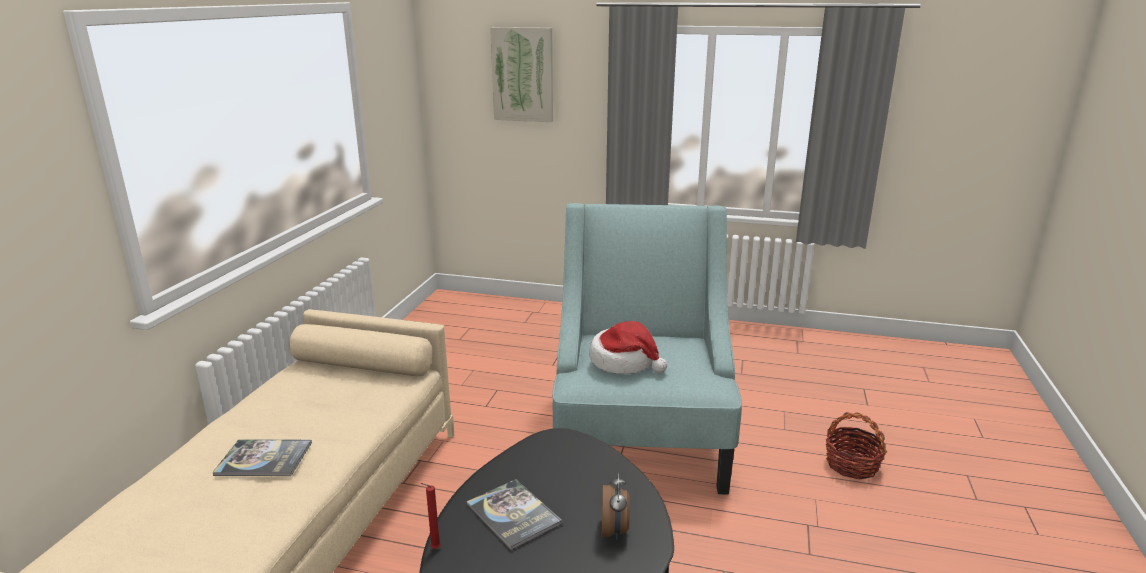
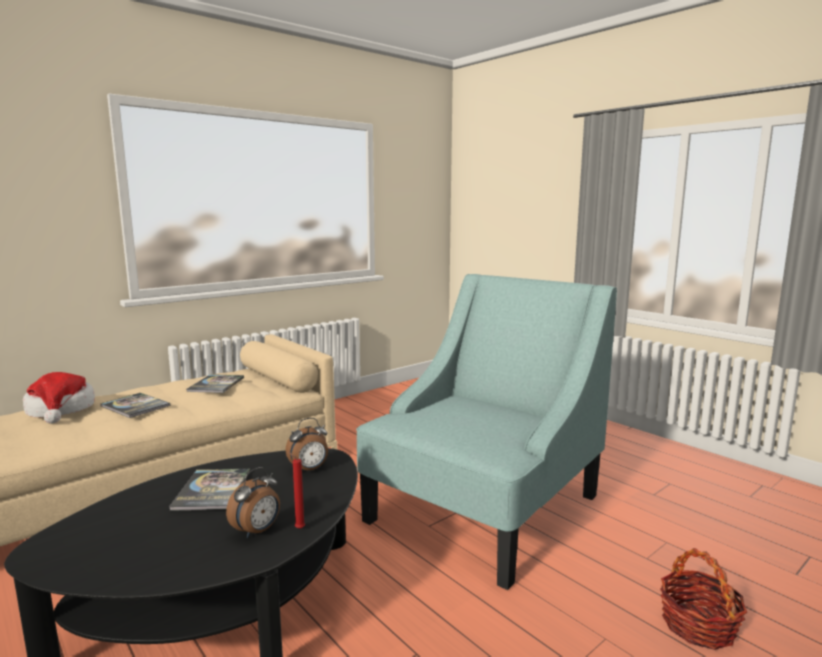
camera: 35 degrees right, 10 degrees down
(311, 397) = (216, 384): none -> book
(434, 549) = (133, 489): red candle -> red candle (298, 528)
(523, 74) = (519, 186): picture -> none
(565, 458) = (309, 469): none -> alarm clock
(624, 361) = (443, 414): hat -> hat (61, 410)

